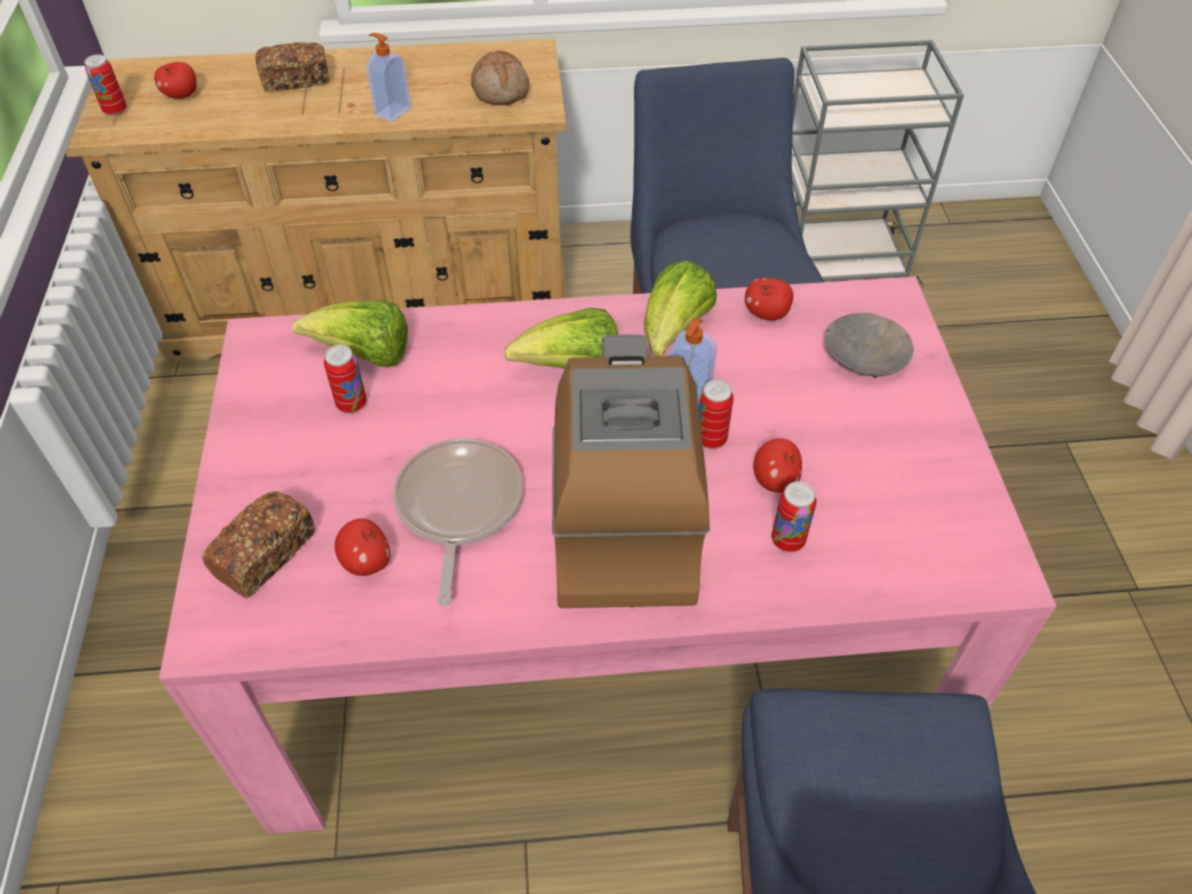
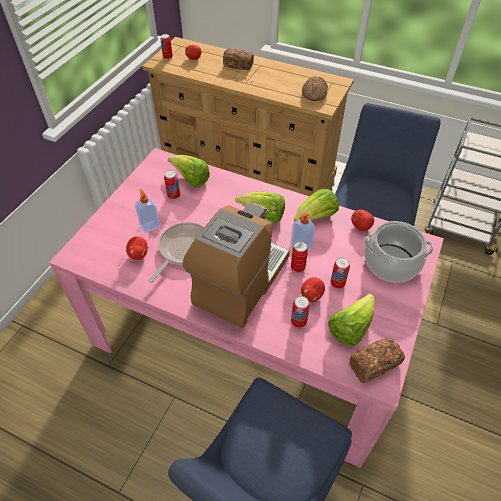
camera: 30 degrees right, 0 degrees up
(265, 554) = (108, 236): bread -> bread (374, 364)
(392, 111) = (265, 89): soap dispenser -> soap dispenser (150, 225)
(803, 436) = (337, 283): none -> can
(865, 357) = (391, 263): grey bowl -> cooking pot
(884, 507) = (350, 328): none -> lettuce

